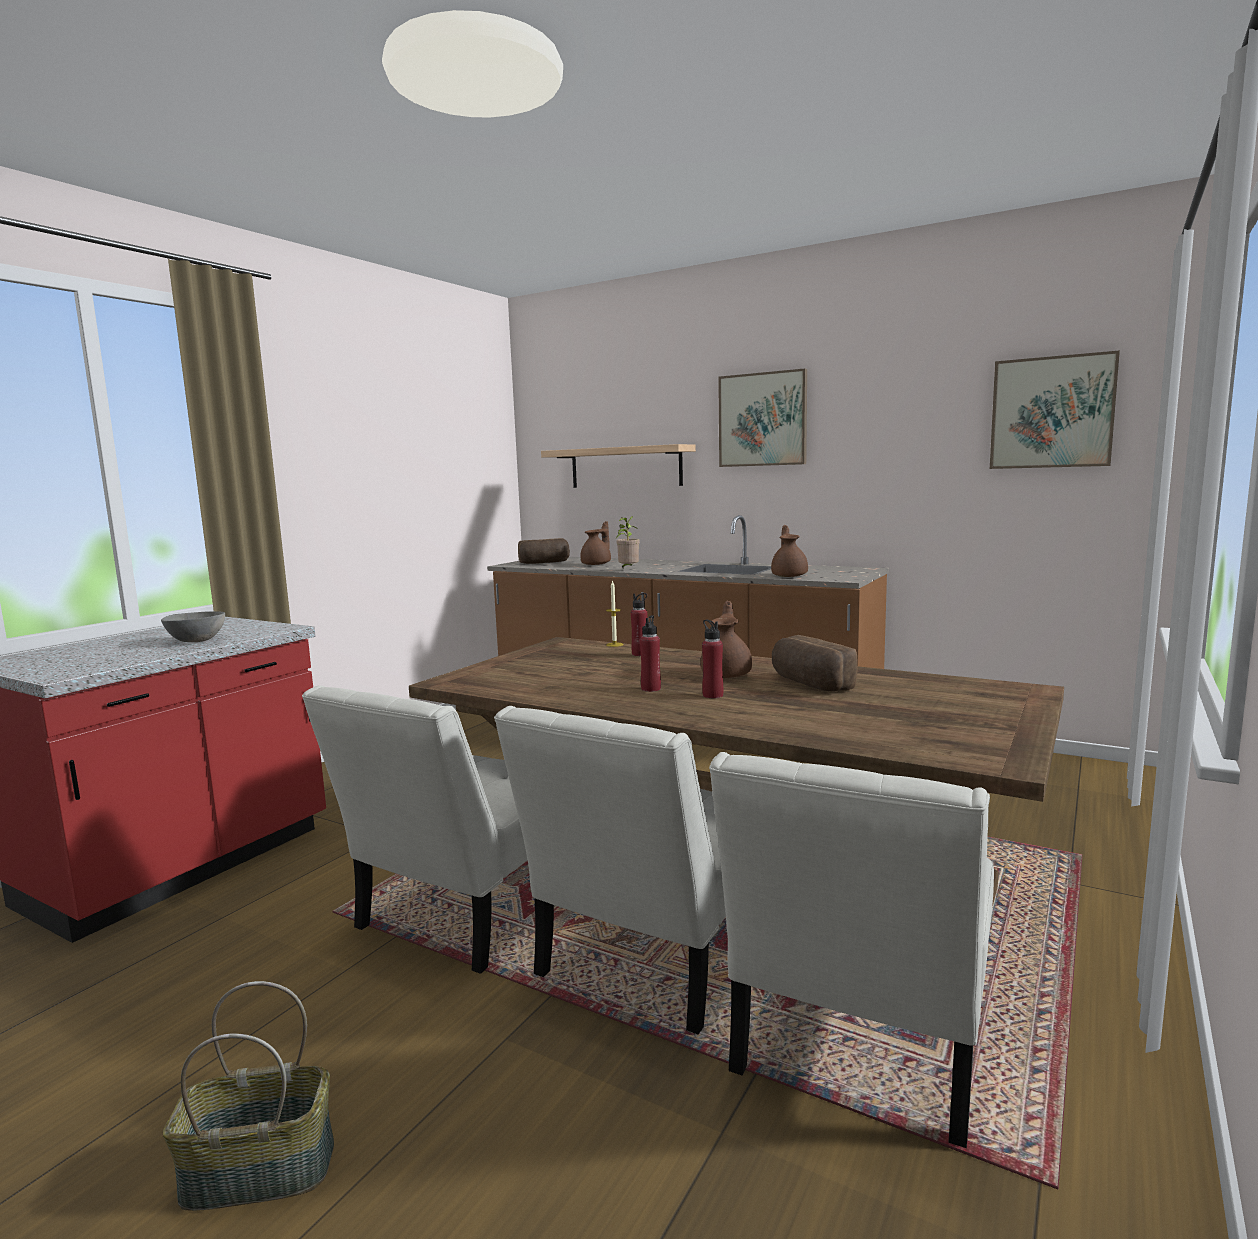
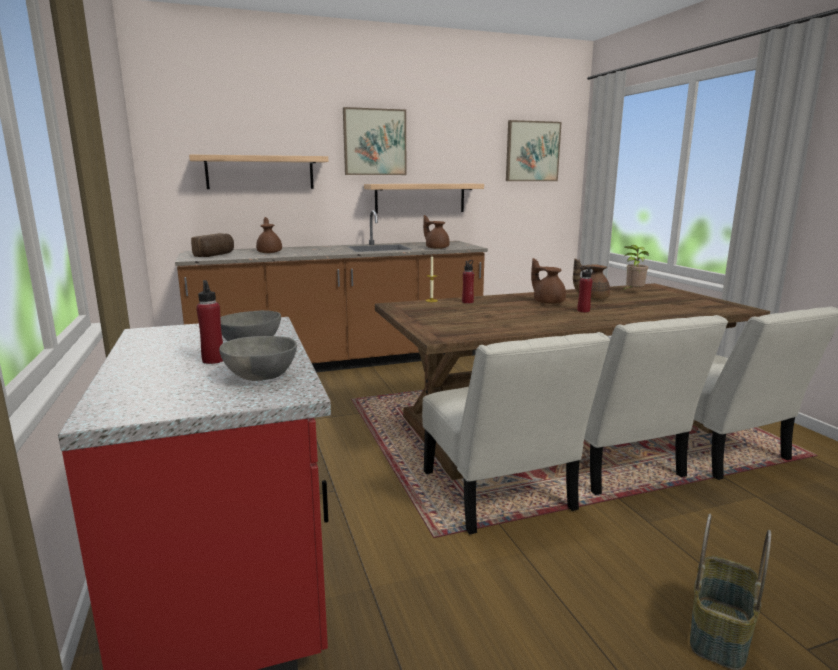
camera: 50 degrees left, 5 degrees up
(97, 661) = (259, 377): none -> grey bowl
(628, 570) = (320, 254): potted plant -> potted plant (633, 292)
(651, 689) = (549, 314): red bottle -> red bottle (213, 360)
(809, 684) = (591, 298): bread -> brown teapot
(829, 498) = (420, 198): none -> shelf

